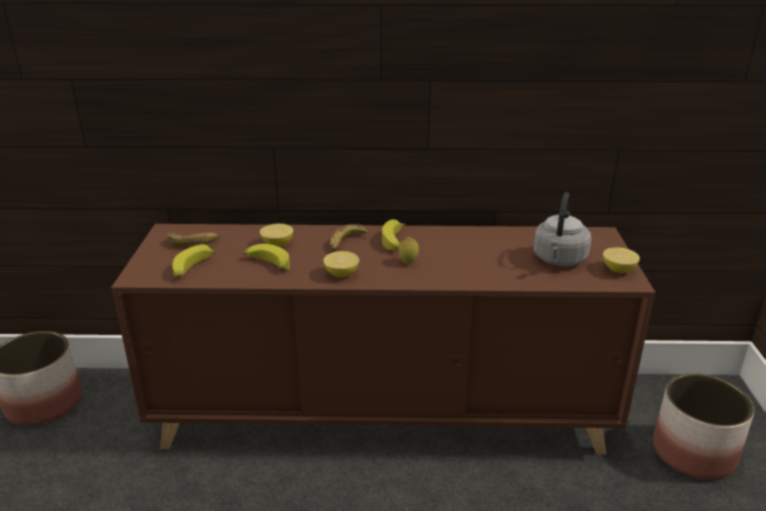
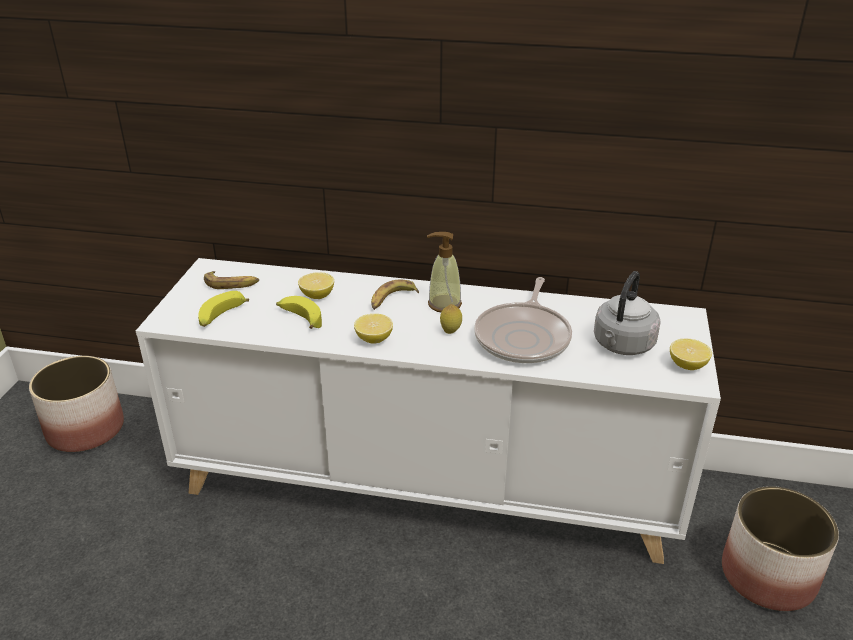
camera: 10 degrees right, 5 degrees up
(384, 414) = (428, 485): brown cabinet -> white cabinet
(394, 242) = (444, 304): banana -> soap dispenser
(473, 261) = (524, 337): none -> frying pan

